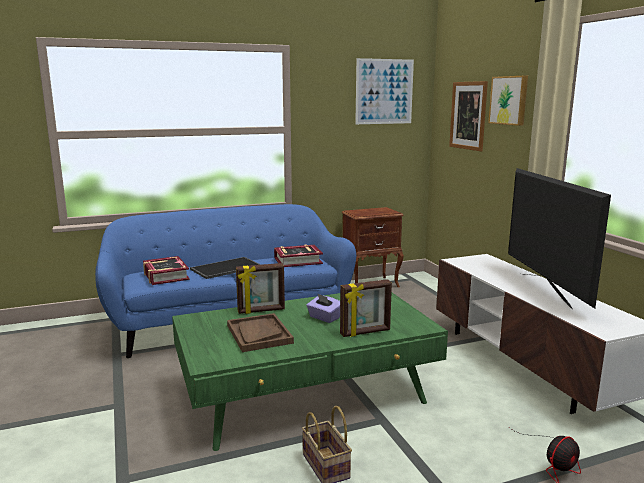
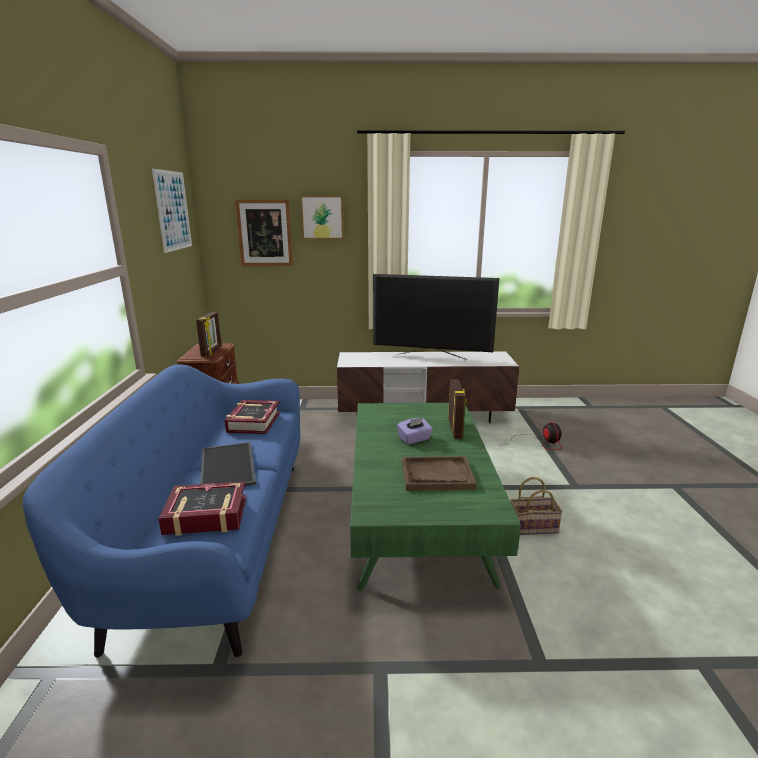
camera: 70 degrees left, 5 degrees up
(261, 311) = (376, 466): picture frame -> picture frame (212, 351)

